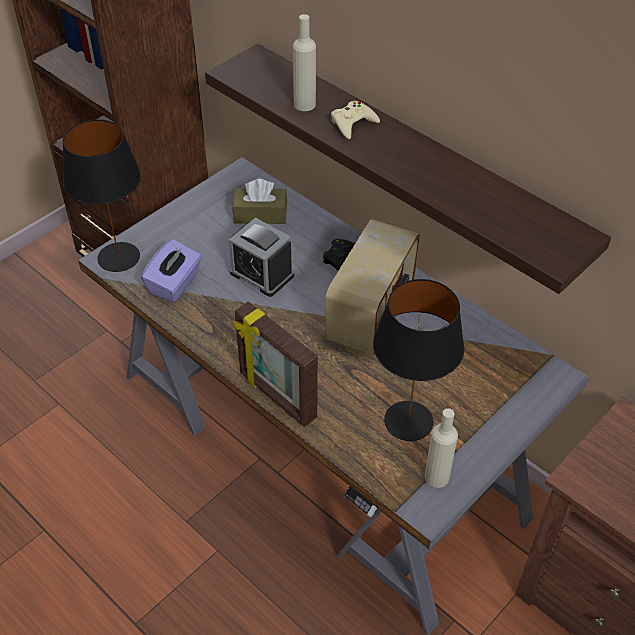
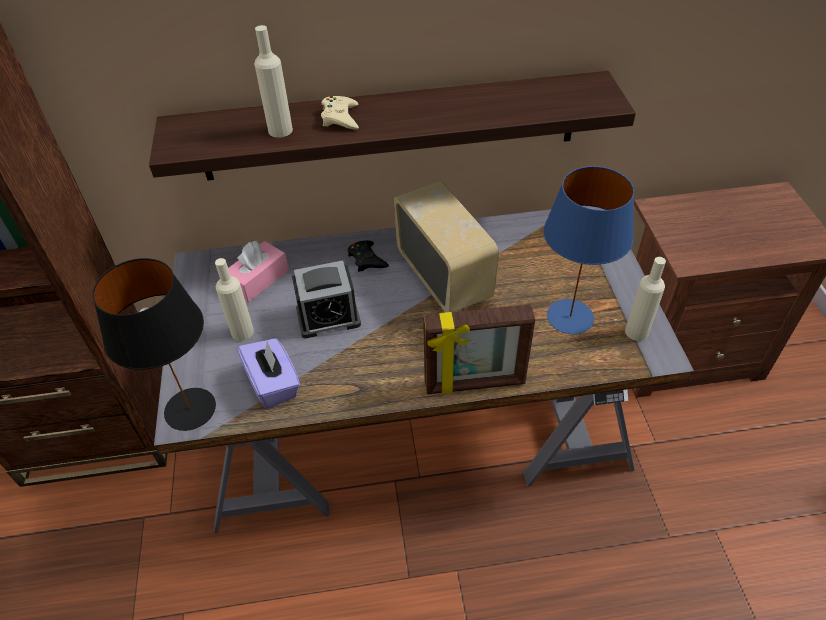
camera: 50 degrees left, 0 degrees up
(204, 238) = (242, 332): none -> beige bottle
(260, 214) = (258, 279): brown tissue box -> pink tissue box
(409, 420) = (570, 316): black table lamp -> blue table lamp

